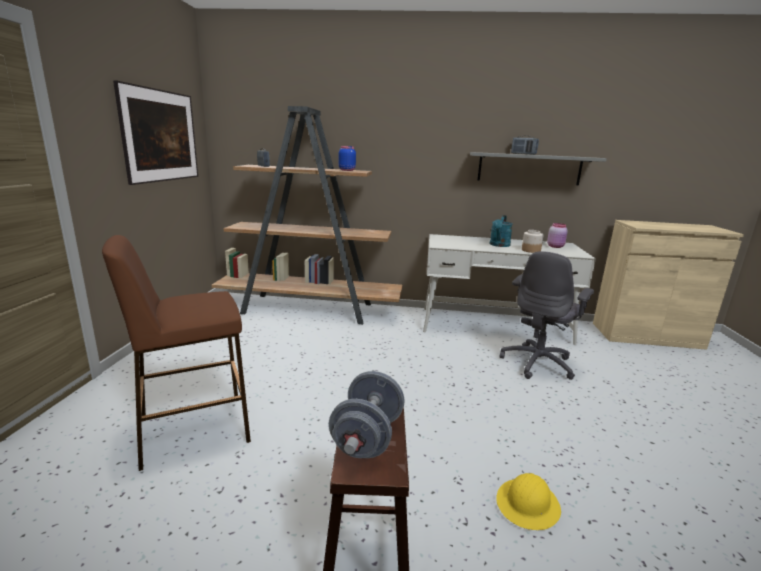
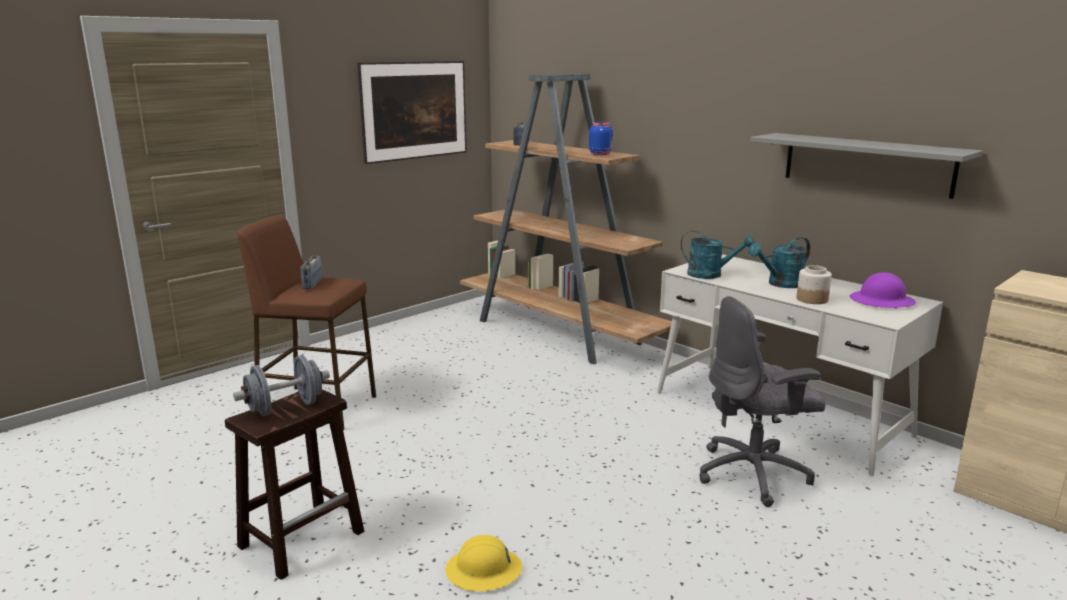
camera: 40 degrees right, 0 degrees up
(458, 245) = (711, 275): none -> turquoise watering can
(523, 154) = (843, 140): radio -> radio (312, 284)
(556, 246) = (882, 301): pink jar -> purple hard hat

